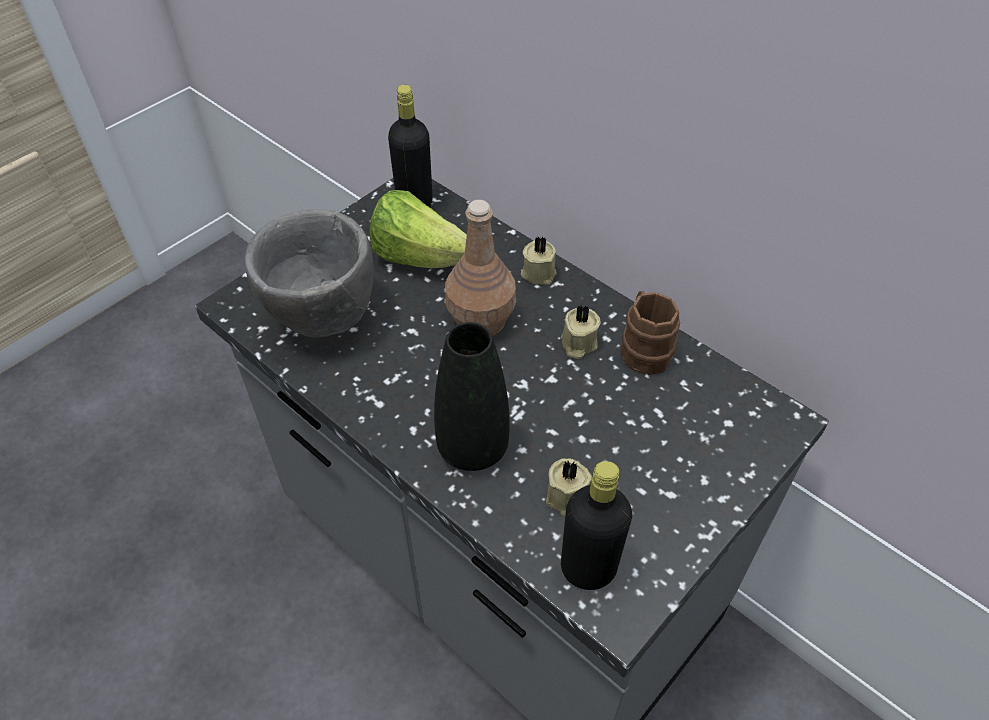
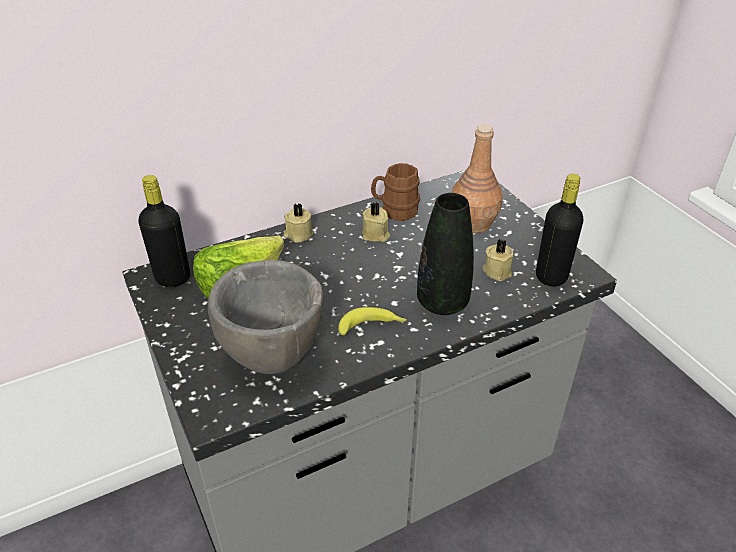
camera: 70 degrees left, 10 degrees down
(402, 389) = (372, 327): none -> banana
(480, 320) = (327, 272): brown bottle -> brown bottle (473, 223)

